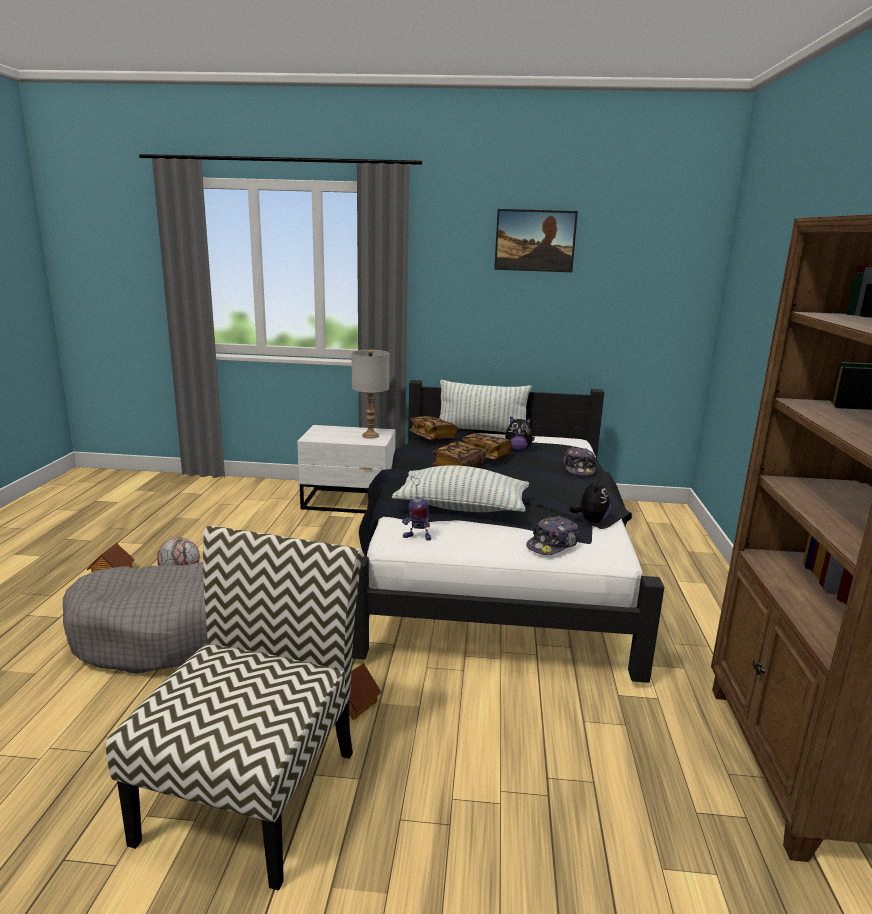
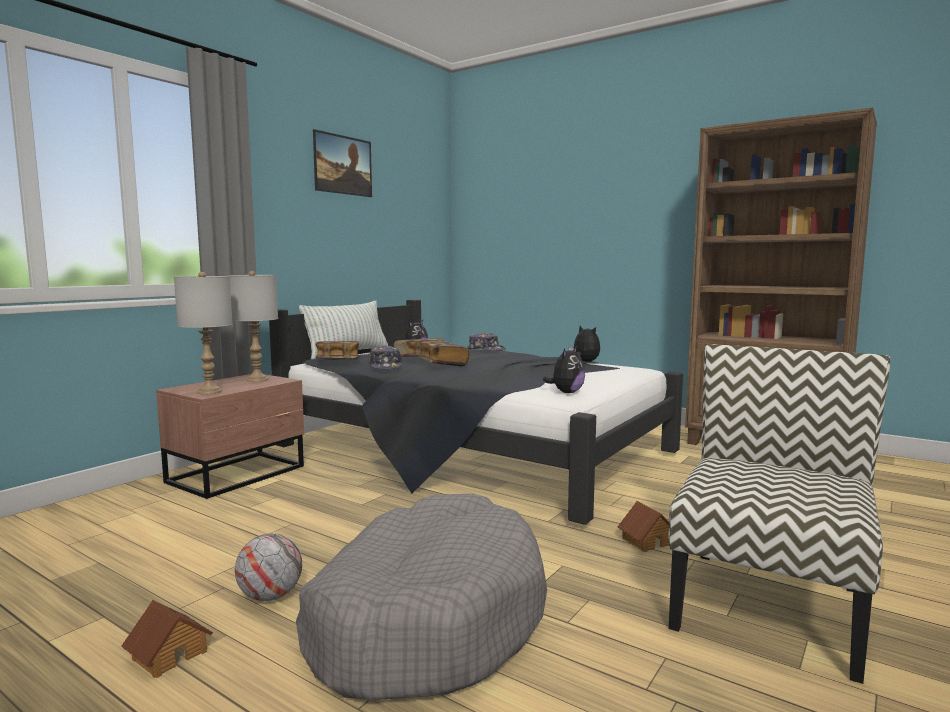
camera: 60 degrees left, 10 degrees down
(251, 791) = (767, 605): chair -> chair turned 75 degrees clockwise
(318, 436) = (209, 392): none -> grey table lamp
(350, 502) = (239, 474): white nightstand -> brown nightstand
(417, 537) = (566, 392): toy robot -> plush toy
(462, 508) = (523, 376): pillow -> none
(552, 545) = (615, 372): cap -> cap (385, 366)

